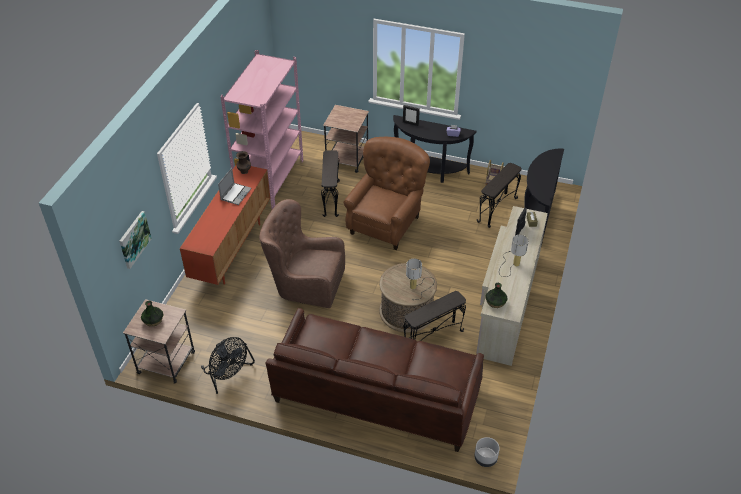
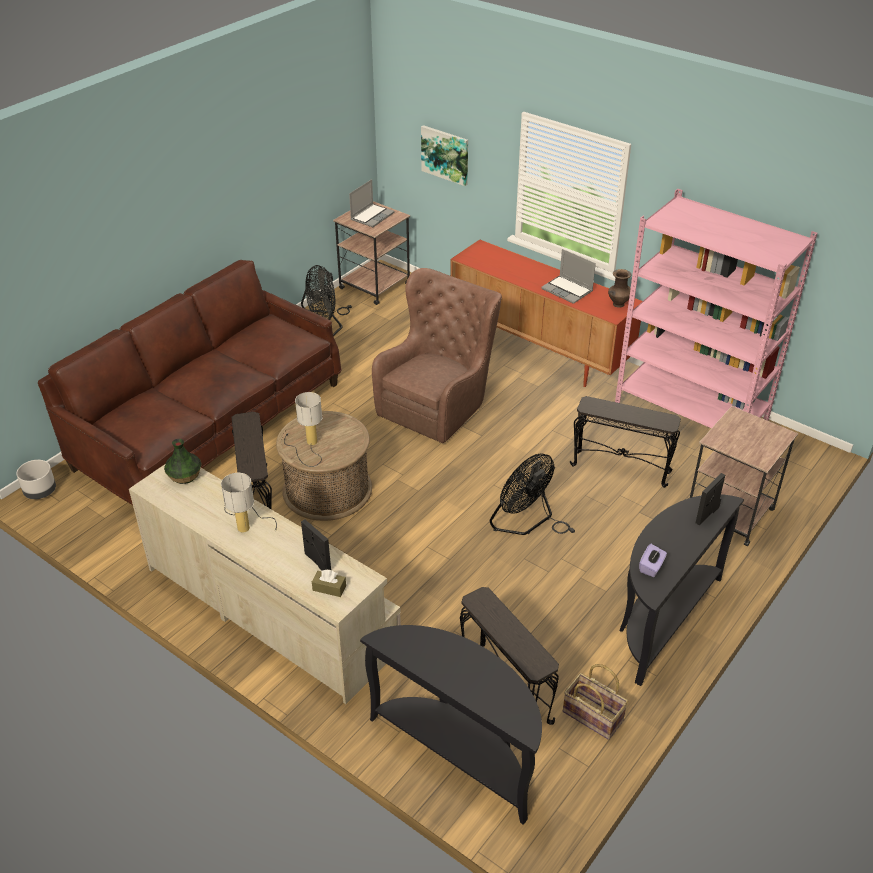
camera: 110 degrees right, 5 degrees down
(153, 321) = (372, 216): vase -> laptop
(386, 223) = (532, 519): brown armchair -> black fan

